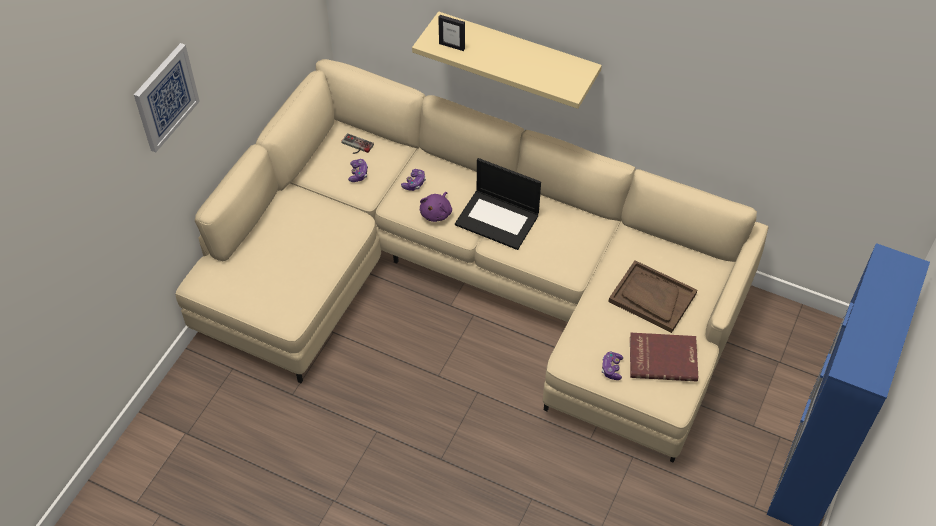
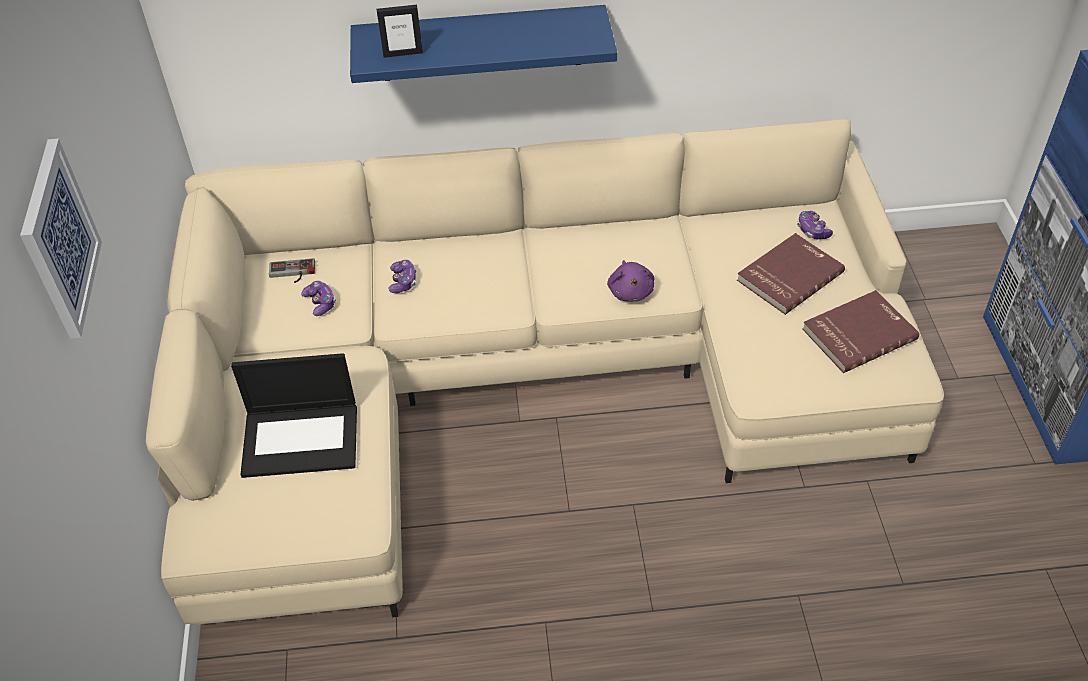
camera: 30 degrees left, 5 degrees down
(437, 213) = (459, 302): purple plush toy -> purple plush toy (630, 291)
(498, 219) = (540, 274): laptop -> laptop (302, 439)
(517, 54) = (481, 43): beige shelf -> blue shelf
(611, 368) = (814, 374): game controller -> game controller (812, 231)
(652, 297) = (788, 275): brown tray -> red book

